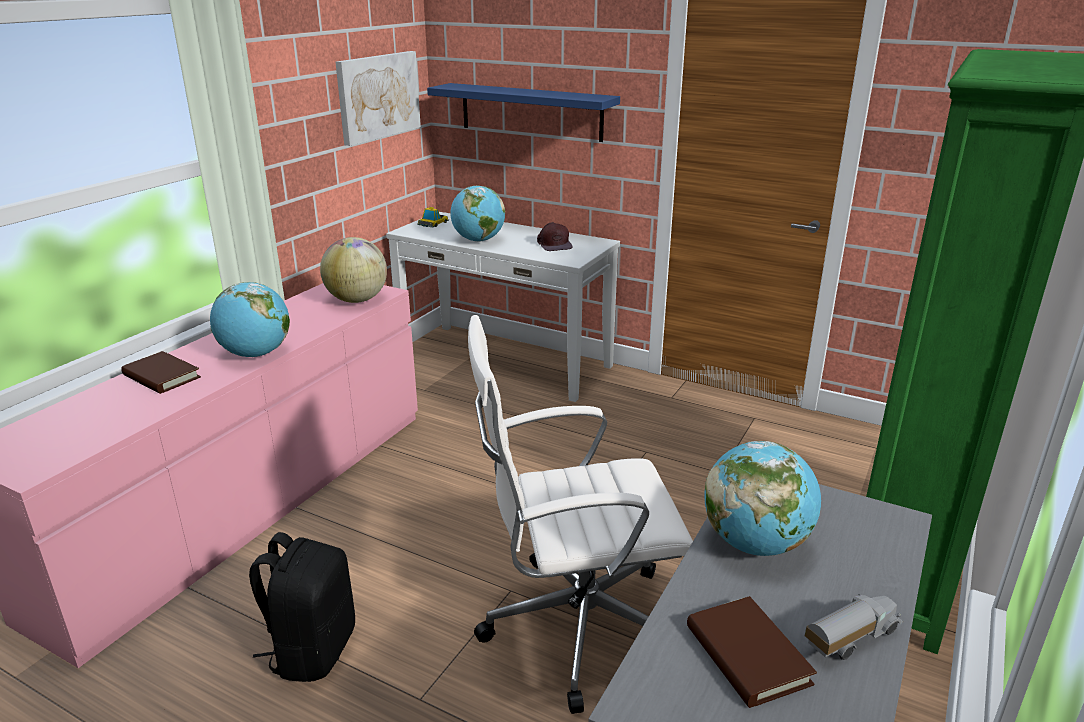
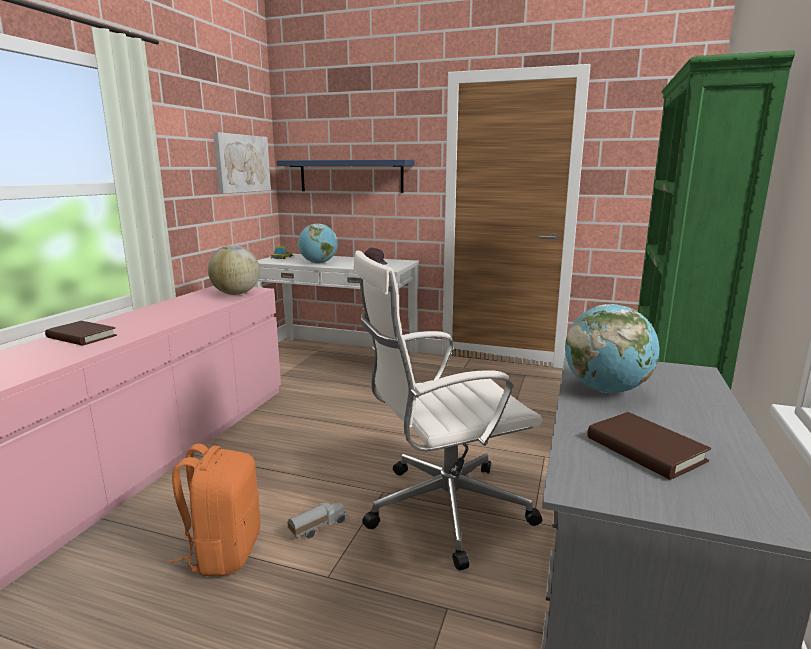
camera: 10 degrees left, 10 degrees down
(256, 354) = (162, 322): globe -> none
(312, 650) = (224, 551): black backpack -> orange backpack
(849, 638) = (713, 433): toy truck -> toy truck (318, 527)

